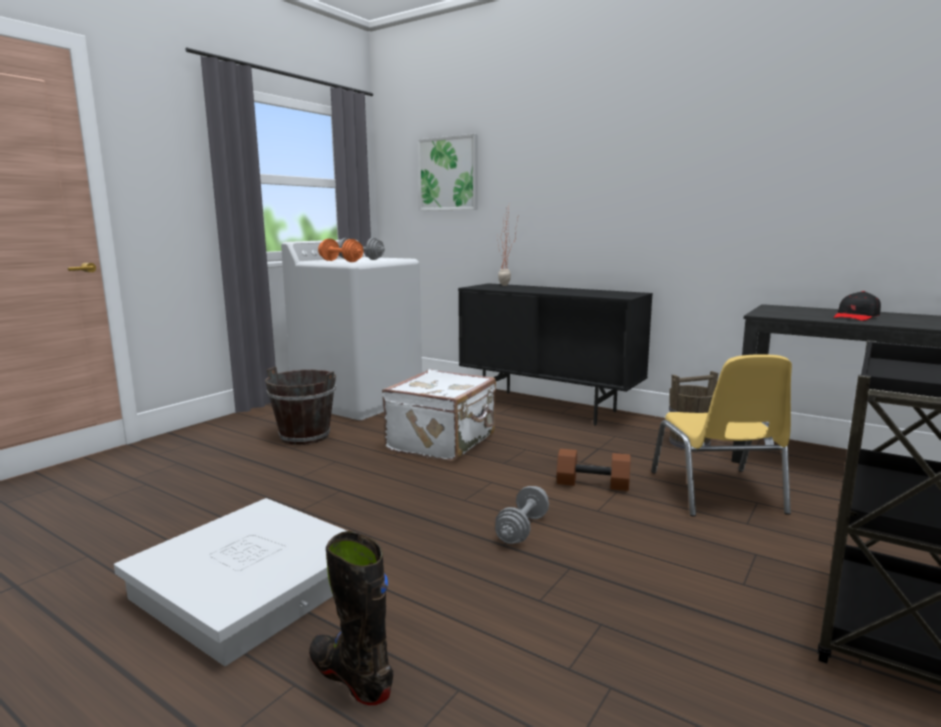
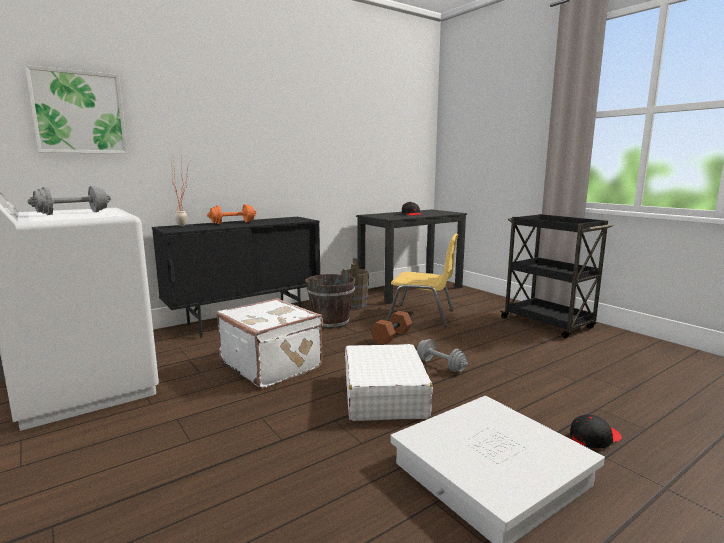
camera: 70 degrees left, 0 degrees up
(305, 436) = (162, 430): brown bucket -> brown bucket (331, 323)
(341, 261) = (86, 216): orange dumbbell -> orange dumbbell (233, 223)
(351, 677) = (594, 437): black boot -> black cap
(407, 505) = (384, 395): none -> white suitcase

